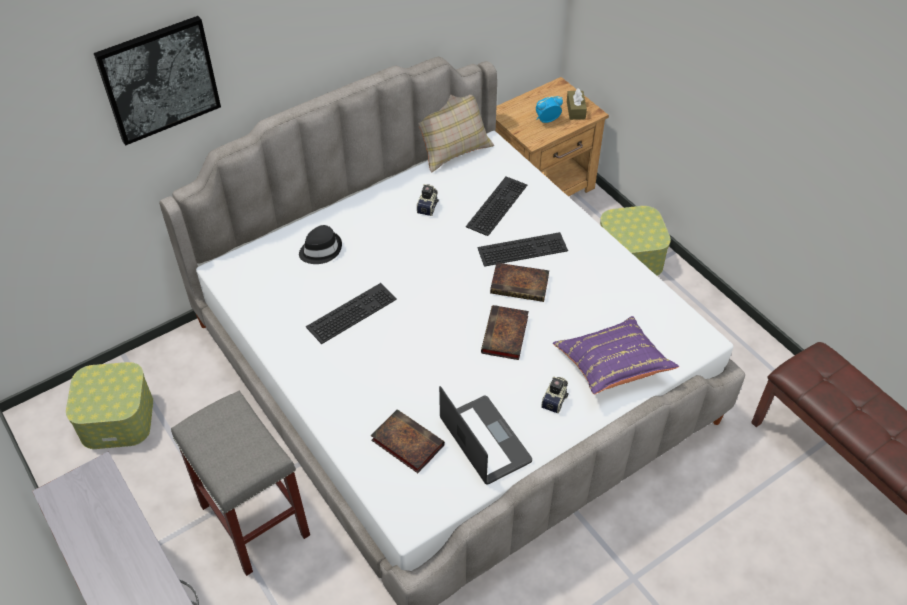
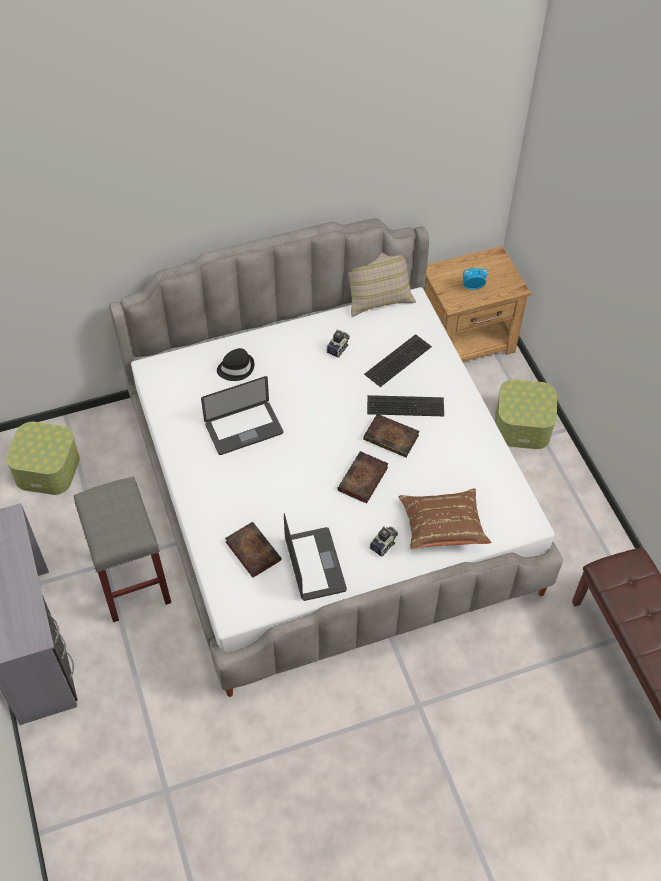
camera: 15 degrees right, 5 degrees up
(159, 79) = (120, 212): picture -> none
(351, 311) = (244, 429): keyboard -> laptop
(575, 110) = (502, 282): brown tissue box -> none
(612, 366) = (442, 527): purple pillow -> brown pillow

